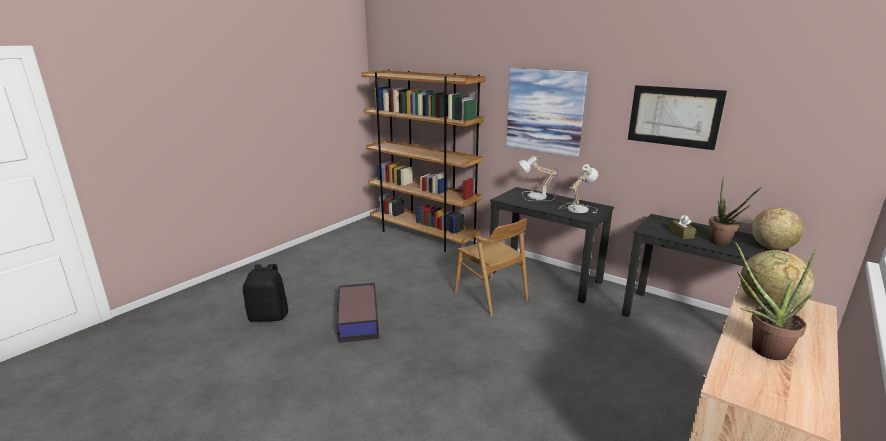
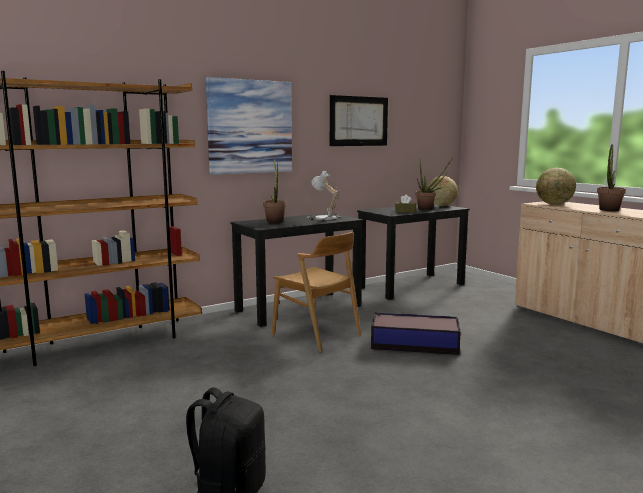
camera: 70 degrees left, 10 degrees down
(358, 318) = (304, 413): storage box -> storage box (413, 343)
(491, 296) = (316, 335): brown chair -> brown chair turned 60 degrees clockwise
(536, 197) = (275, 221): table lamp -> potted plant

